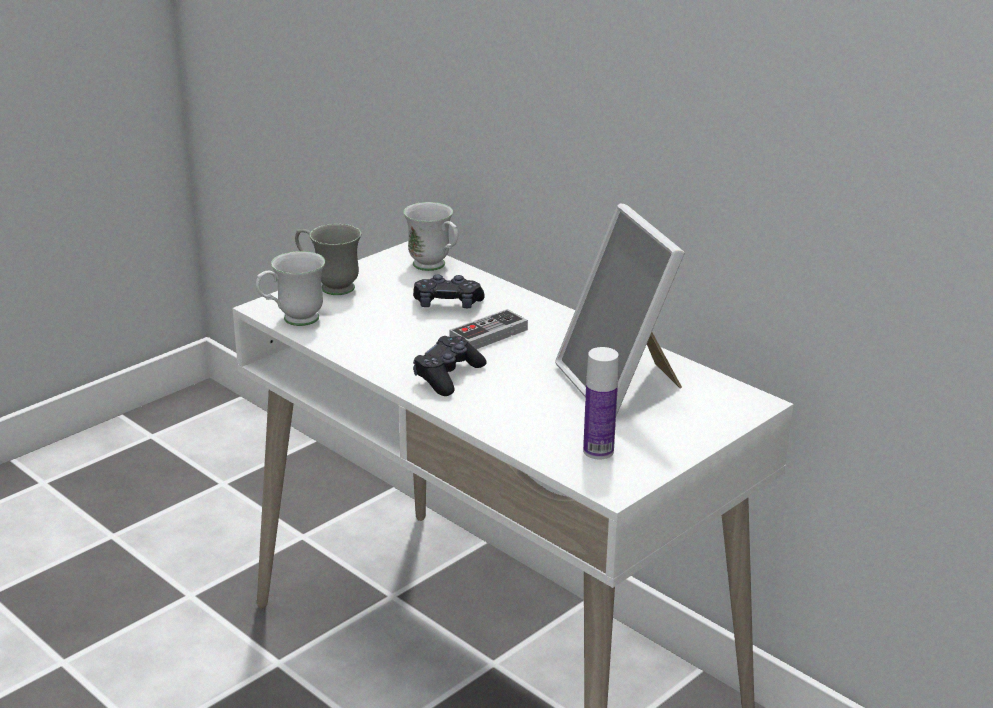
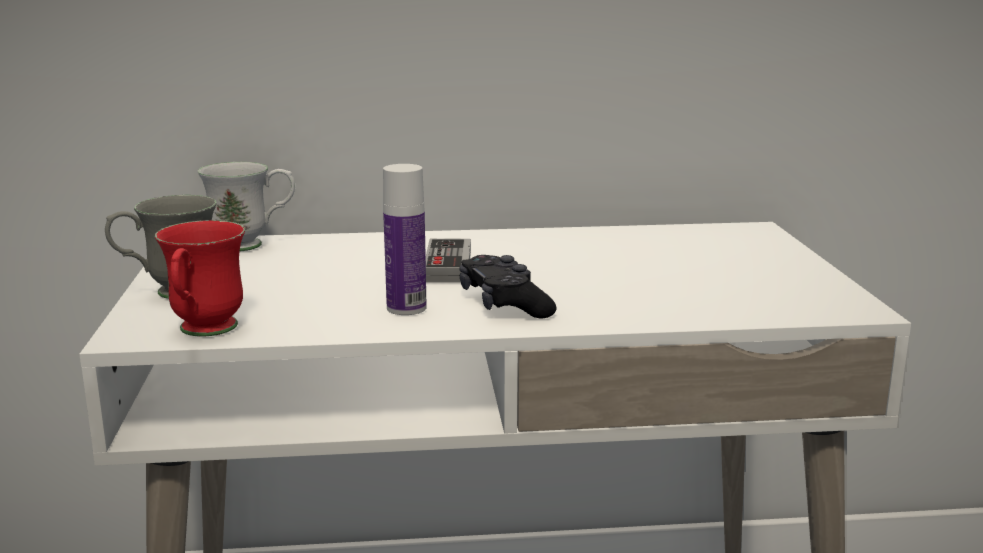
camera: 50 degrees left, 10 degrees down
(292, 321) = (203, 332): white mug -> red mug
(448, 304) = (345, 262): black game controller -> none
(598, 451) = (772, 294): bottle -> bottle (406, 308)
(621, 386) = (651, 254): picture frame -> none

